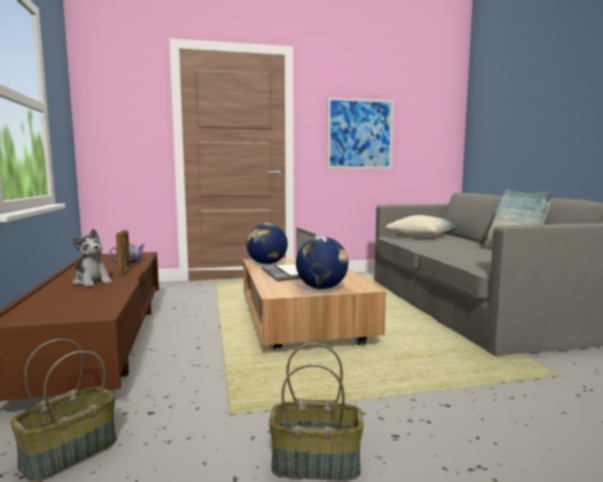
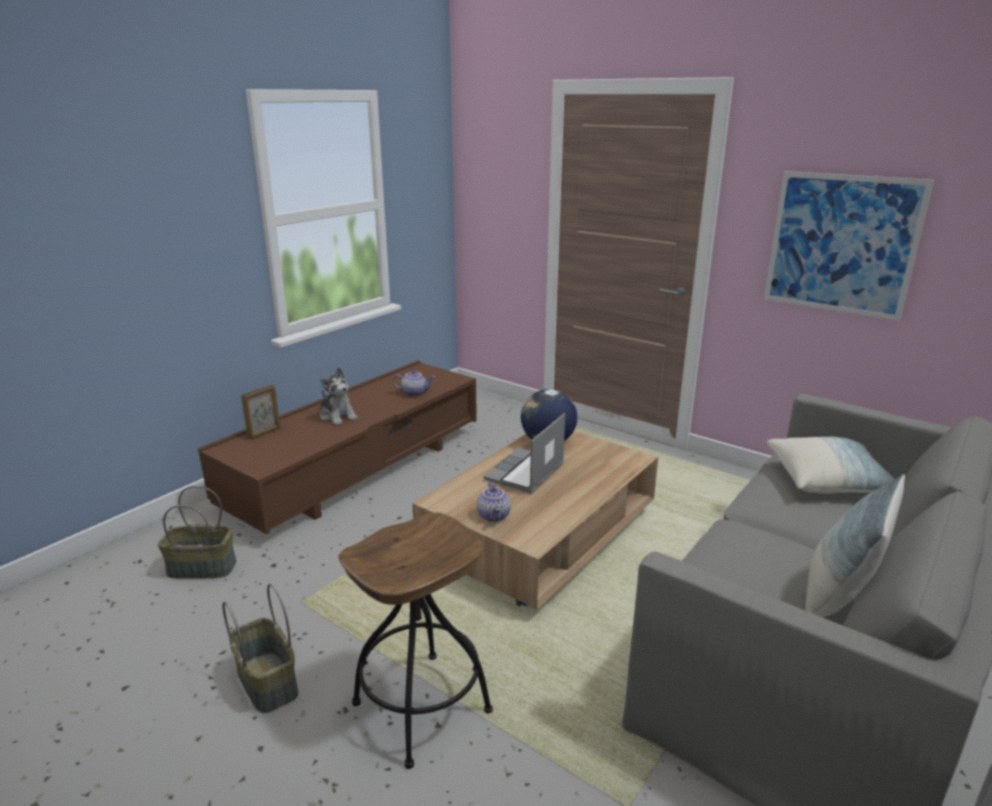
camera: 50 degrees right, 15 degrees up
(92, 281) = (338, 416): plush toy -> plush toy turned 45 degrees counterclockwise
(125, 272) = (381, 410): picture frame -> picture frame (264, 433)
(322, 288) = (494, 516): globe -> teapot
(423, 405) = (421, 707): none -> brown stool

